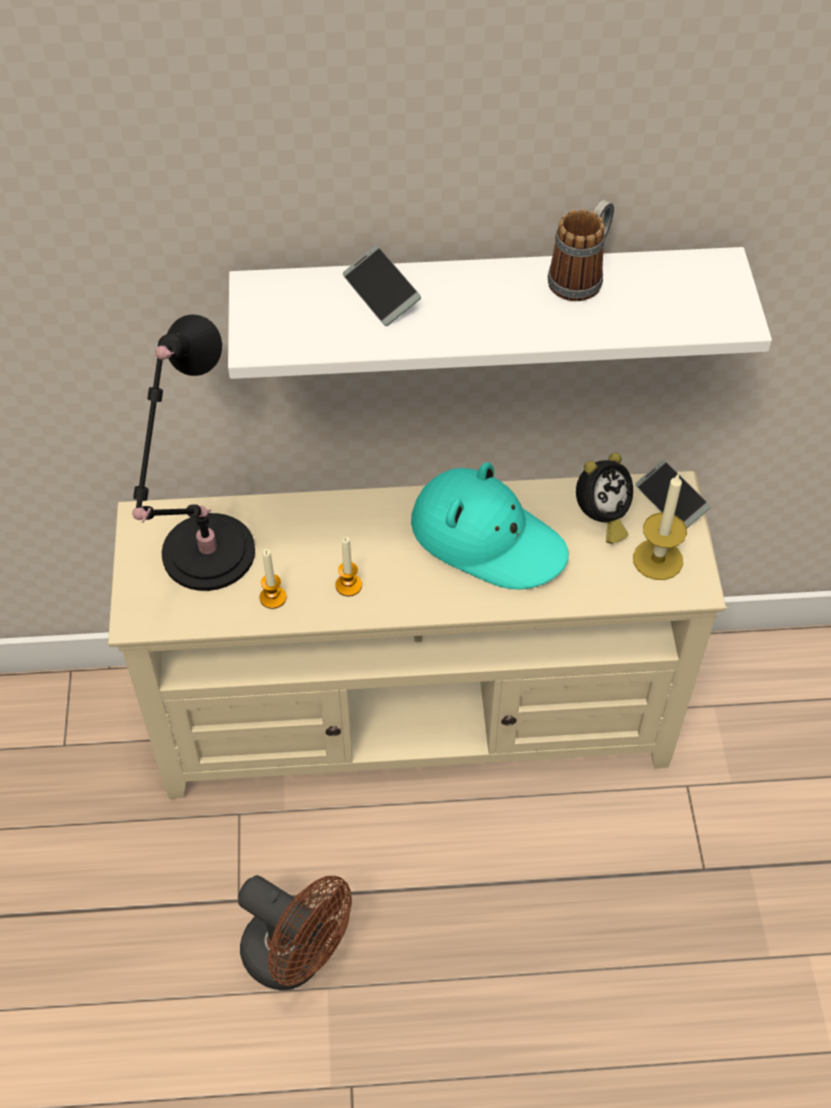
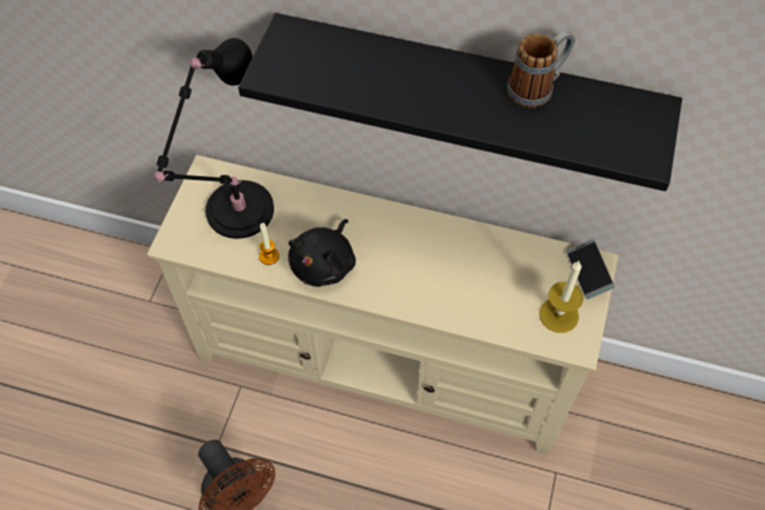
camera: 20 degrees right, 5 degrees up
(348, 585) = (325, 264): candle -> black plush toy
(381, 293) = (376, 59): phone -> none
(485, 308) = (467, 90): white shelf -> black shelf
(487, 538) = (439, 259): turquoise hat -> none
(600, 518) = (529, 269): alarm clock -> none

